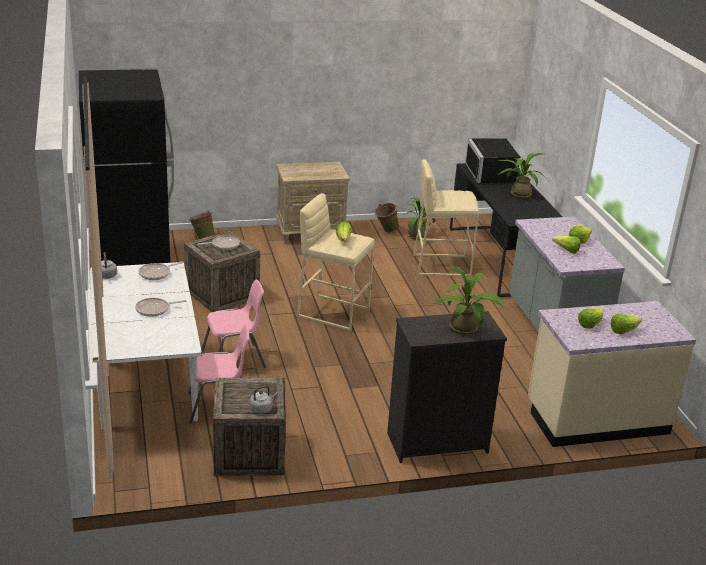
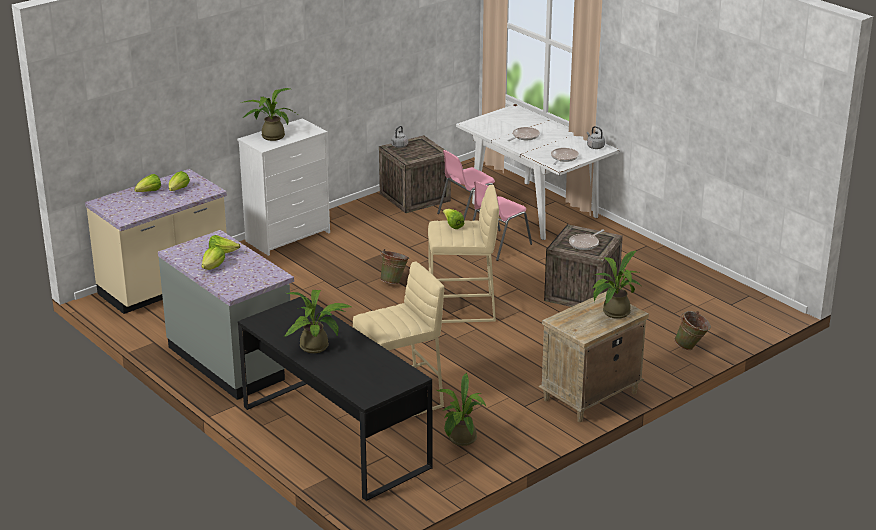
camera: 155 degrees right, 0 degrees up
(130, 264) = (709, 295): black fridge -> none
(299, 169) = (613, 313): none -> potted plant
(385, 230) = (509, 434): green bucket -> green bucket (394, 281)
(436, 442) = (289, 237): black dresser -> white dresser
(494, 175) = (367, 373): black microwave -> none

